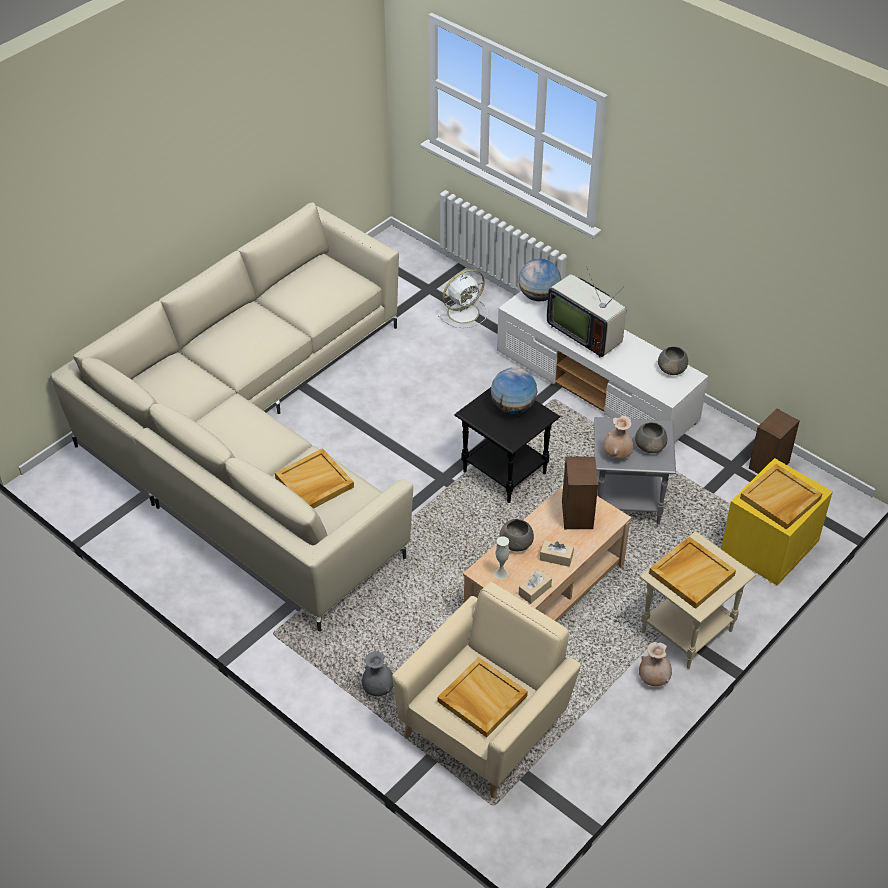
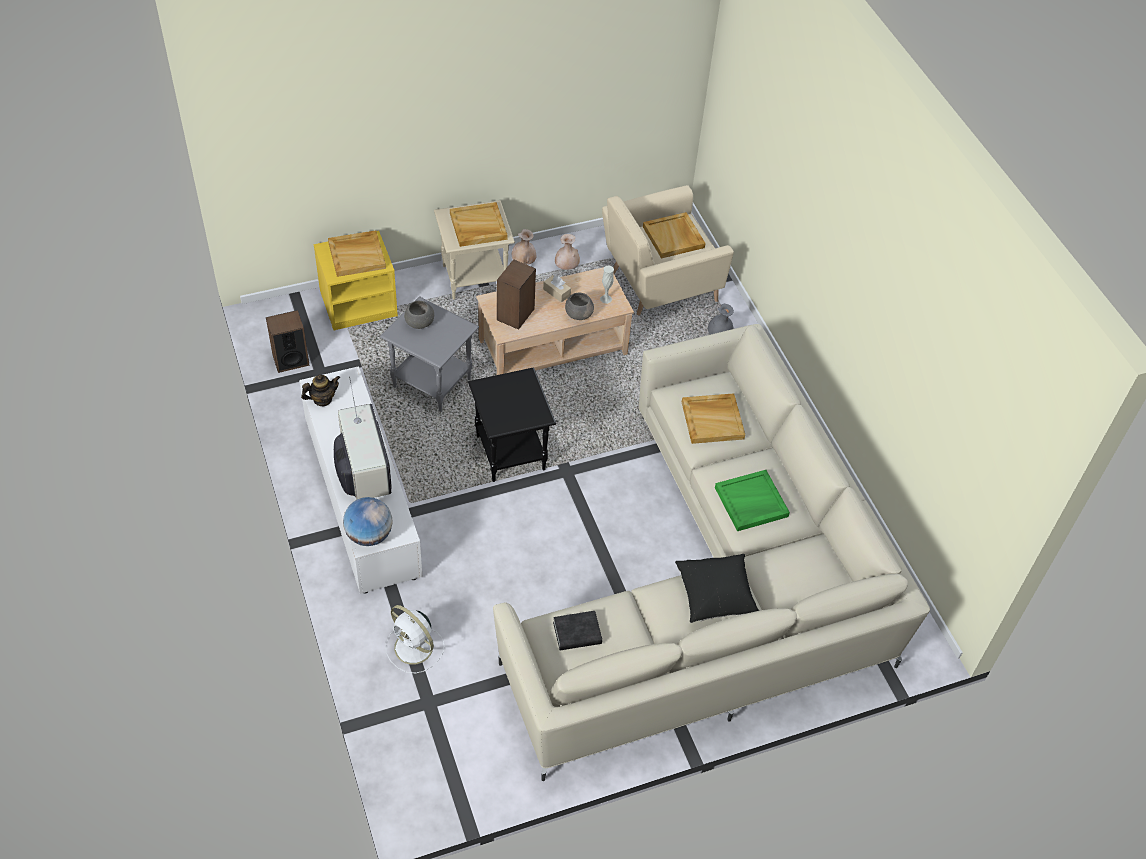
camera: 155 degrees left, 5 degrees up
(239, 348) = (715, 596): none -> black pillow
(242, 426) = (751, 502): none -> green tray
(332, 286) = (577, 633): none -> black book
(464, 312) = (415, 648): white fan -> white fan turned 135 degrees counterclockwise
(512, 407) = (501, 405): globe -> none
(534, 590) = (590, 278): beige tissue box -> none
(617, 454) = (451, 328): beige vase -> beige vase (566, 267)
(672, 369) = (322, 399): grey bowl -> teapot

